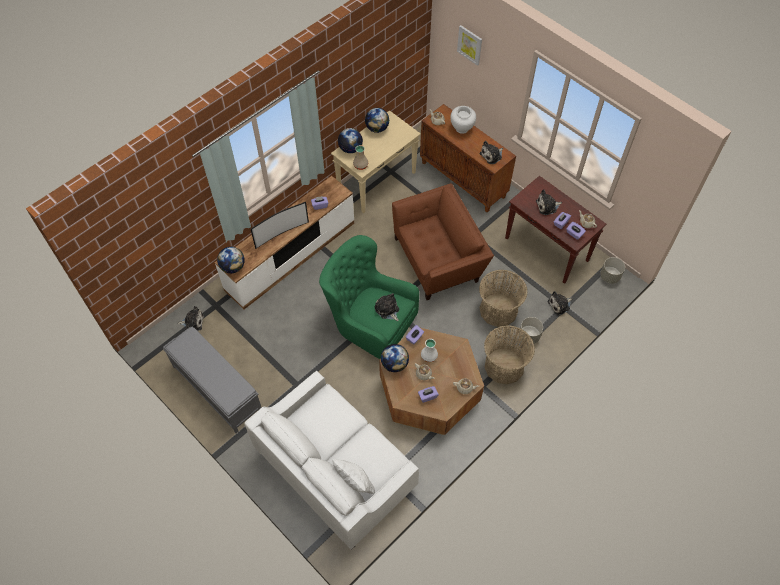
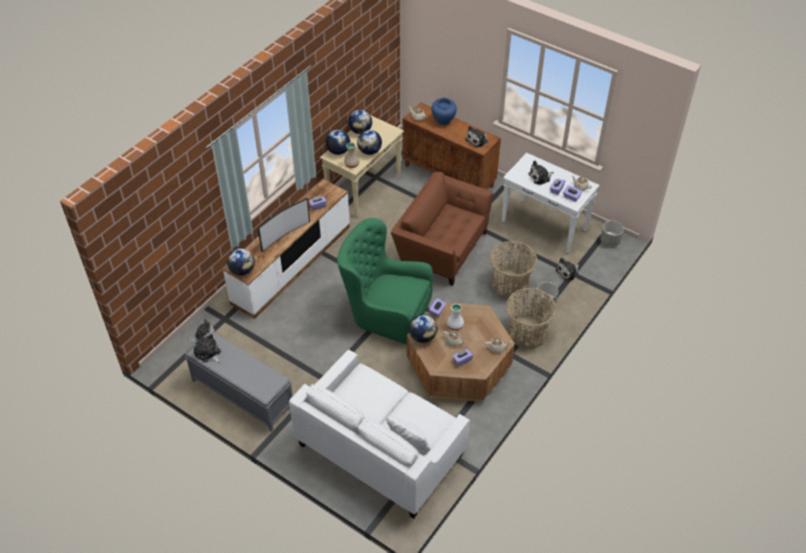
camera: 10 degrees left, 10 degrees down
(381, 153) = (369, 151): none -> globe
(387, 310) = (404, 290): plush toy -> plush toy (208, 353)
(439, 258) = (441, 247): brown armchair -> brown armchair turned 120 degrees counterclockwise
(462, 128) = (443, 121): white vase -> blue vase
(470, 44) = (442, 37): picture -> none
(547, 249) = (545, 226): brown console table -> white console table

